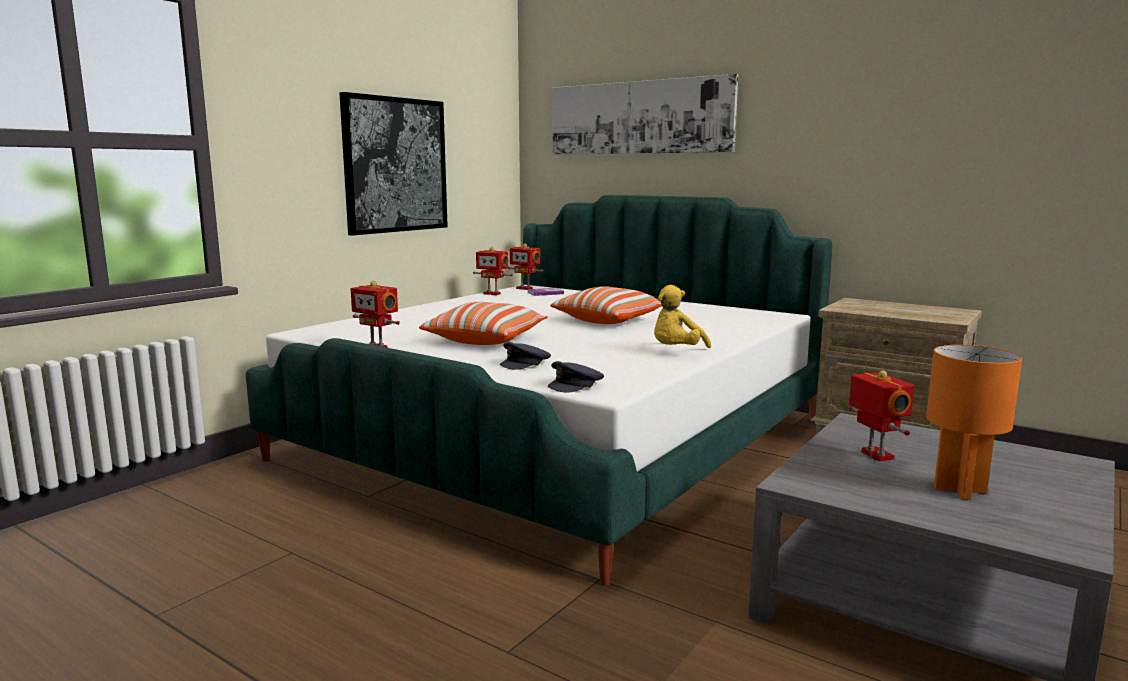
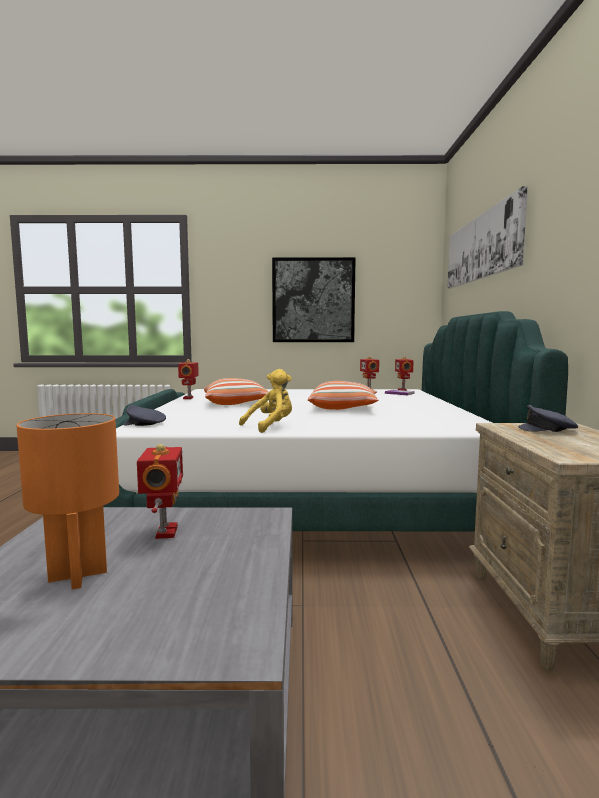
camera: 55 degrees right, 5 degrees down
(526, 363) = (187, 413): grey cap -> grey cap (548, 430)
(676, 352) = (271, 426): yellow plush toy -> yellow plush toy turned 135 degrees clockwise
(875, 455) = (164, 532): toy robot -> toy robot turned 45 degrees counterclockwise

